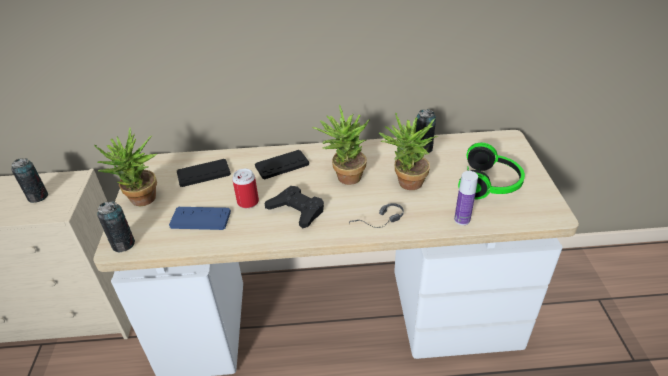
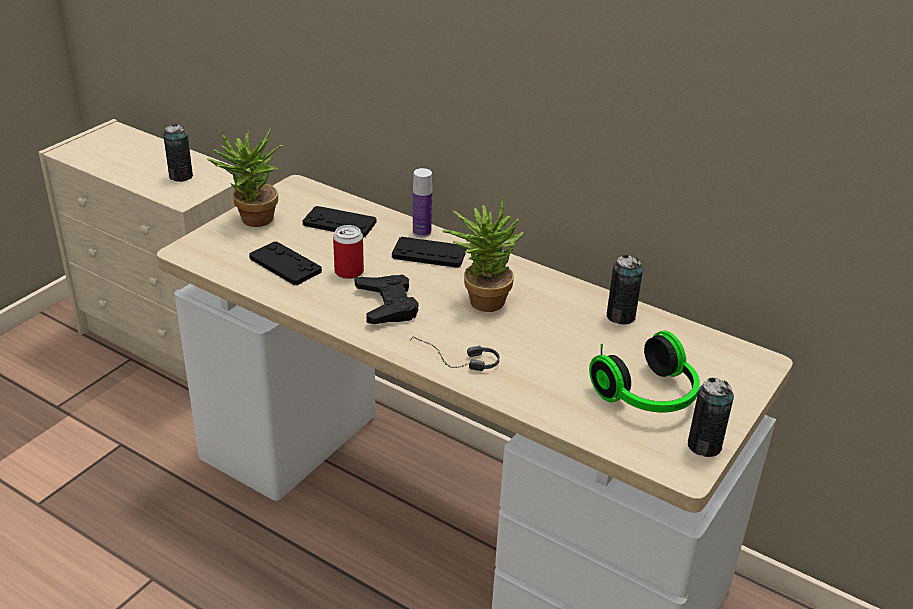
camera: 35 degrees right, 5 degrees down
(123, 244) = (194, 251): can -> can (704, 446)
(200, 219) = (285, 265): blue game controller -> black game controller
(405, 184) = (543, 341): potted plant -> none
(462, 219) = (556, 411): bottle -> bottle (421, 232)

